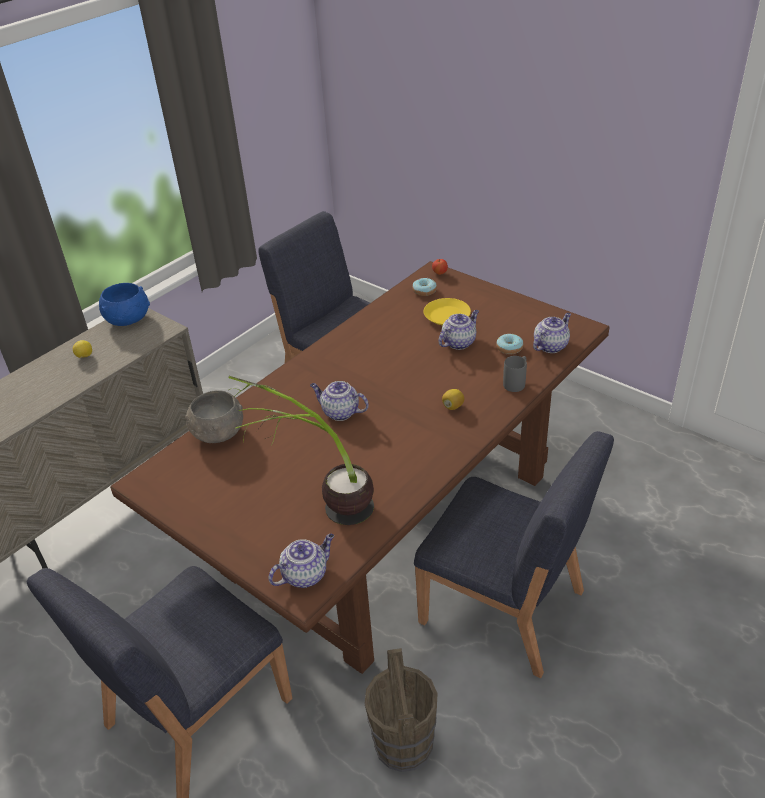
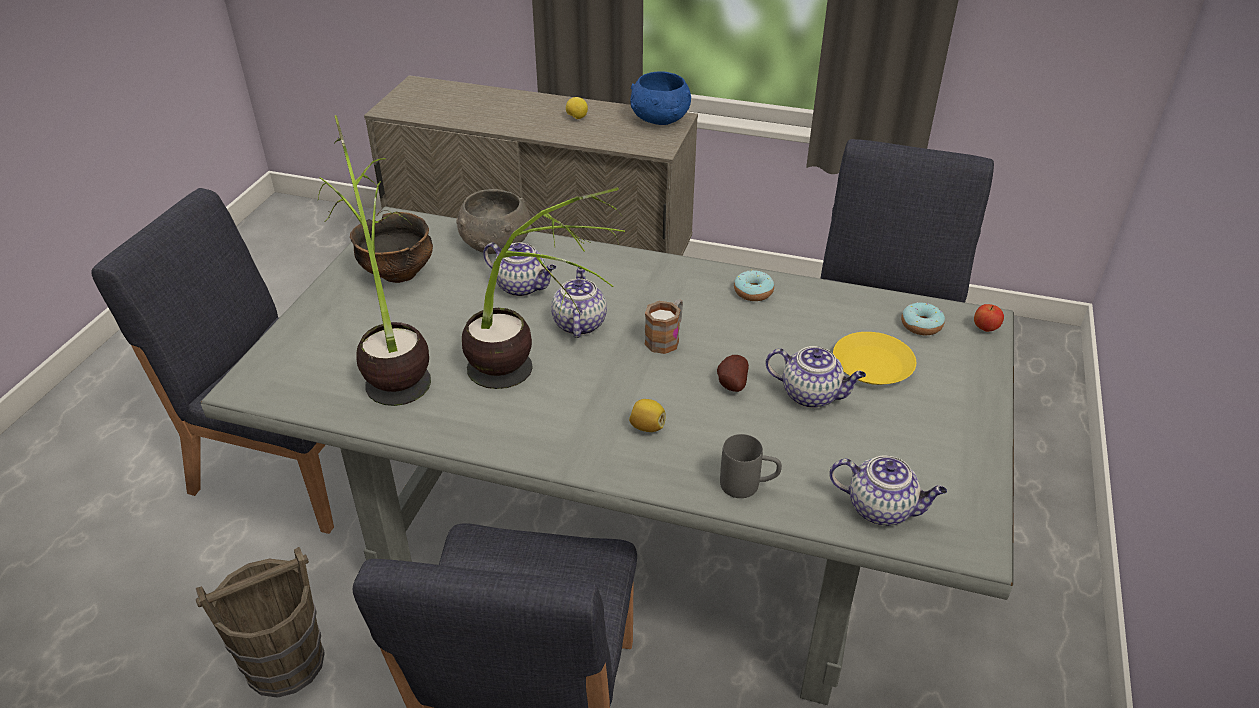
camera: 65 degrees right, 0 degrees up
(216, 490) = (398, 273): none -> bowl
(305, 574) = (275, 380): teapot -> teapot (523, 287)
(378, 380) = (666, 338): none -> mug
(382, 441) = (536, 377): none -> potted plant
(390, 522) = (633, 536): brown dining table -> grey dining table
(434, 367) = (731, 384): none -> potato
(509, 348) = (837, 457): donut -> donut (753, 292)

